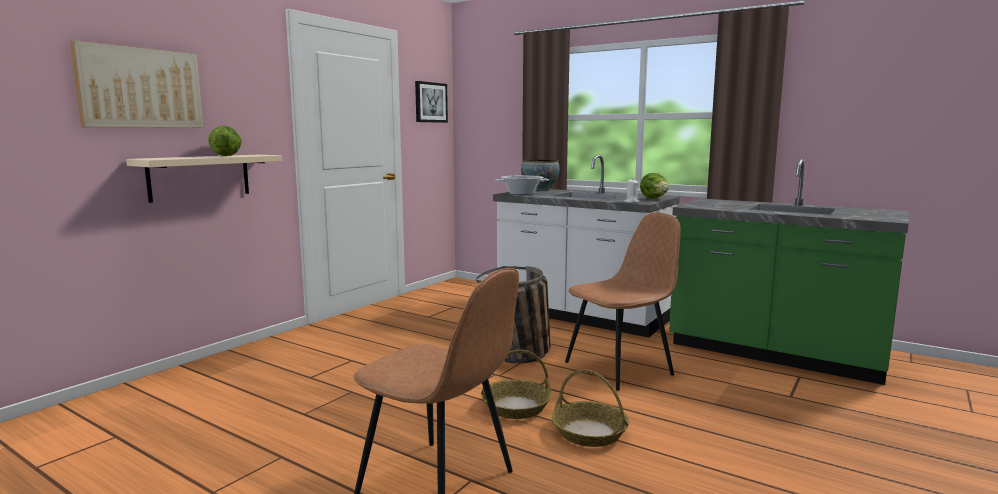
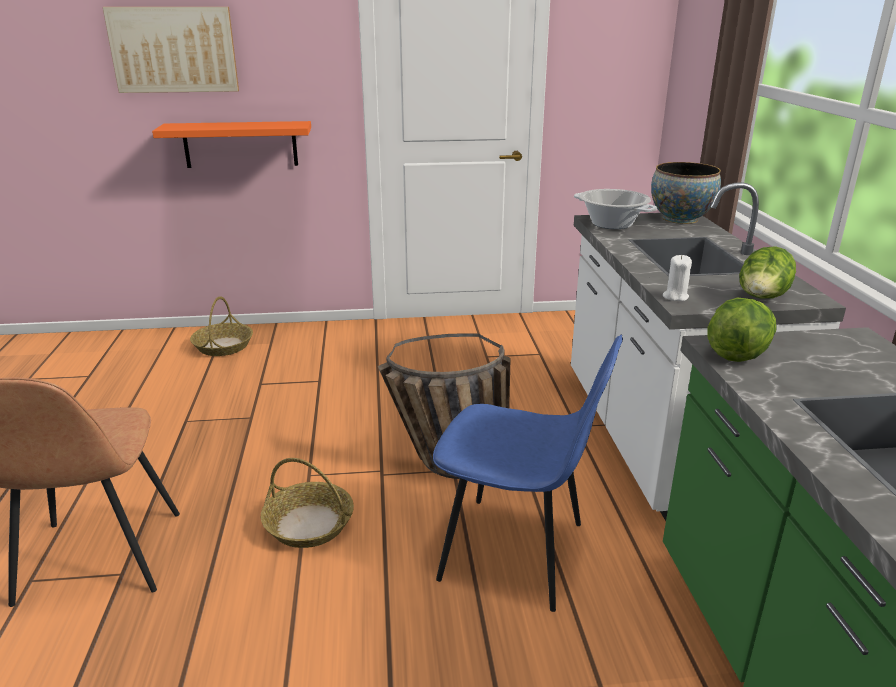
camera: 50 degrees right, 15 degrees up
(200, 177) = (240, 144): beige shelf -> orange shelf
(226, 156) = (254, 125): lettuce -> lettuce (738, 353)
(430, 102) = (617, 42): picture -> none
(590, 432) = (291, 608): basket -> basket (223, 346)
(620, 368) = (516, 552): brown chair -> blue chair

